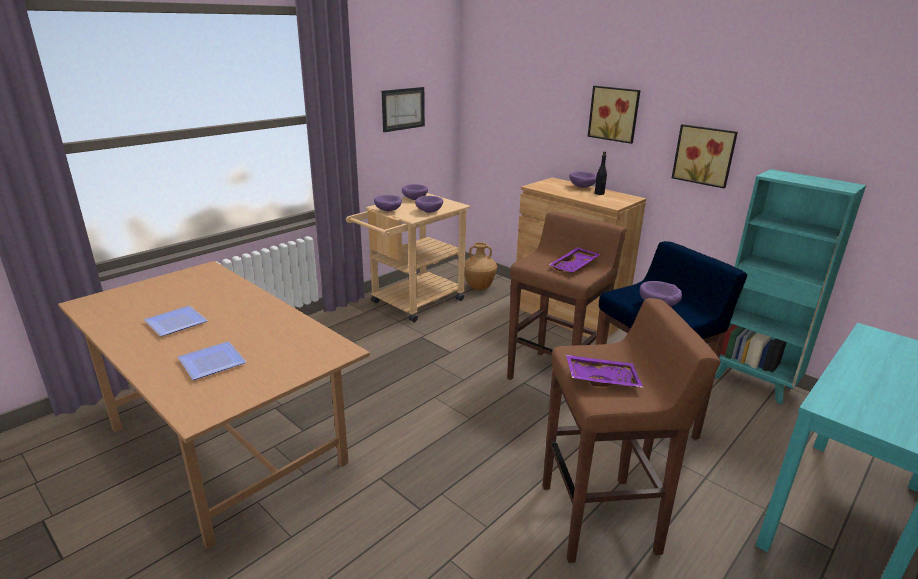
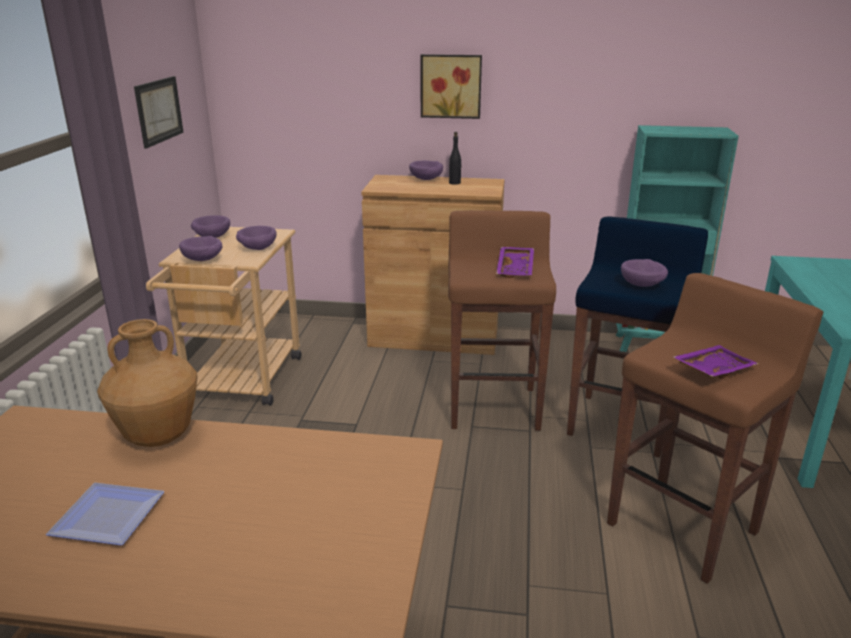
camera: 35 degrees left, 0 degrees up
(211, 364) = (267, 546): plate -> none
(479, 287) = (303, 336): brown vase -> brown vase (159, 437)
(704, 155) = (565, 120): picture -> none

